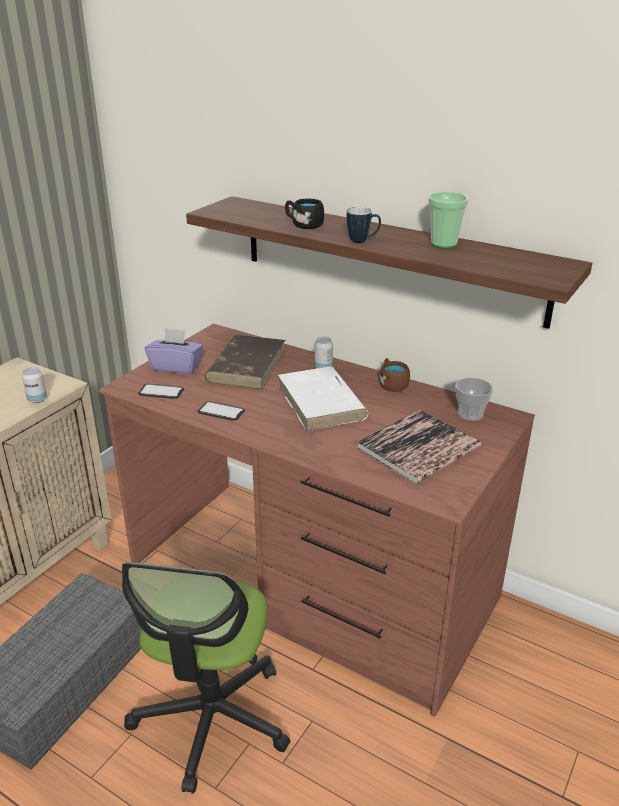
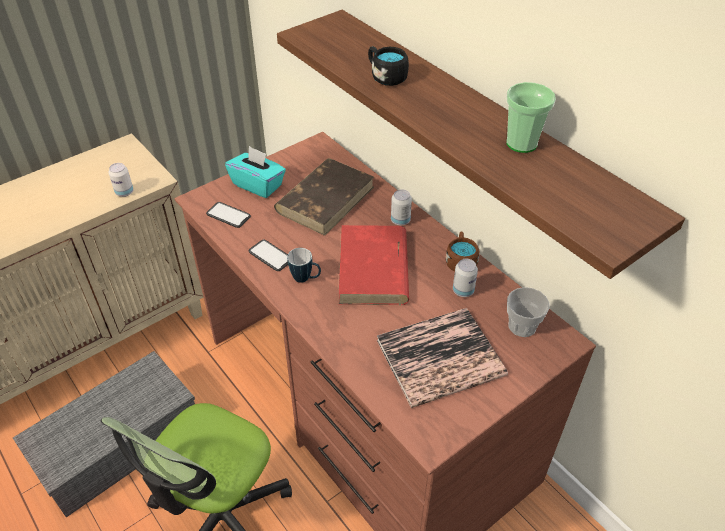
camera: 20 degrees right, 15 degrees up
(176, 367) = (258, 185): purple tissue box -> turquoise tissue box
(321, 403) = (373, 269): white book -> red book
(362, 241) = (431, 119): mug -> mug (306, 279)
(407, 402) = (463, 291): none -> can

